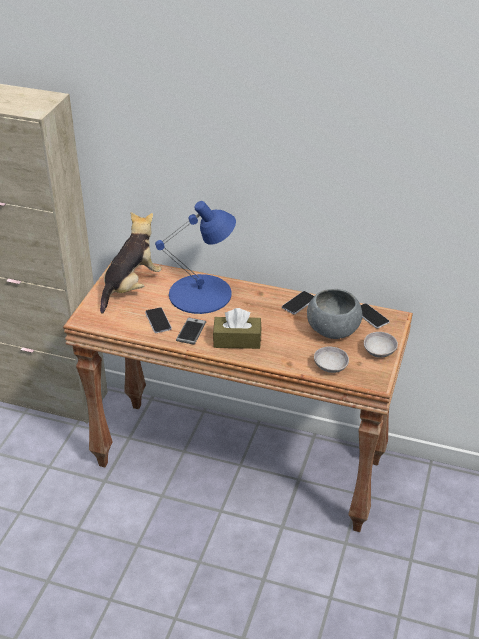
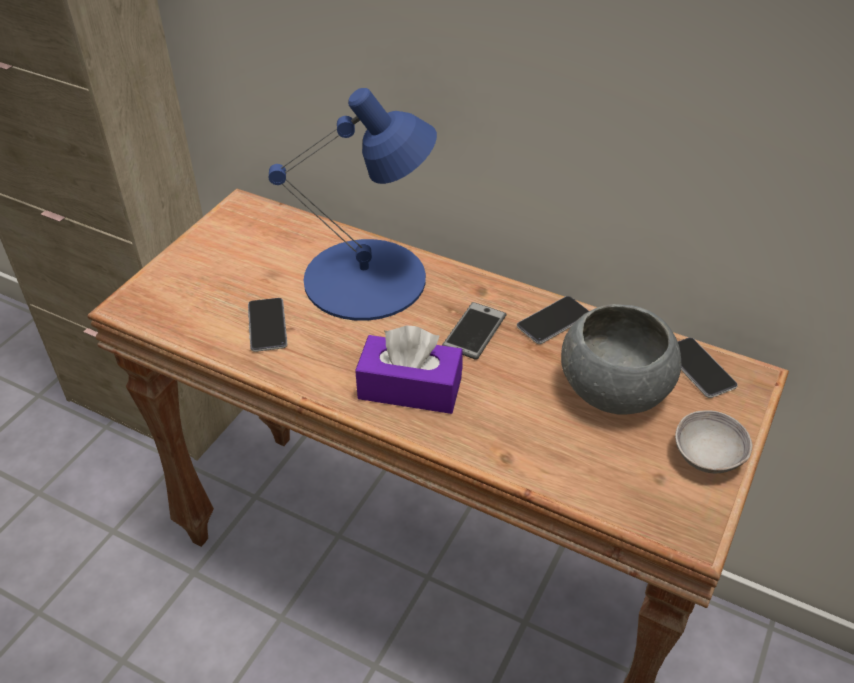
camera: 10 degrees right, 5 degrees up
(131, 287) = (241, 250): plush toy -> none
(191, 331) = (323, 357): phone -> phone (474, 331)
(237, 340) = (410, 388): brown tissue box -> purple tissue box
(330, 367) = (594, 479): grey bowl -> none

